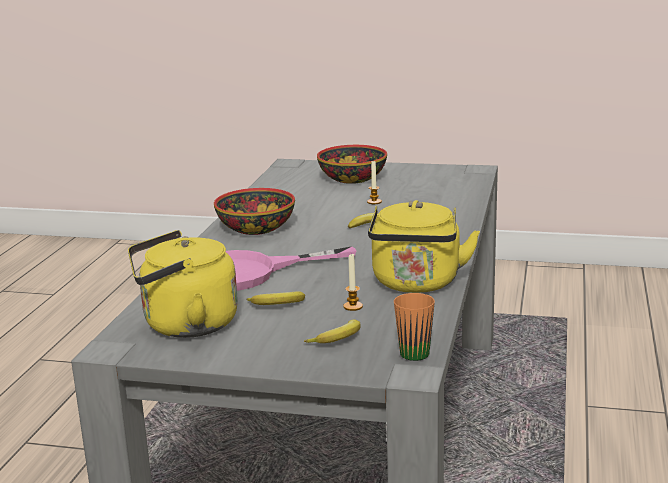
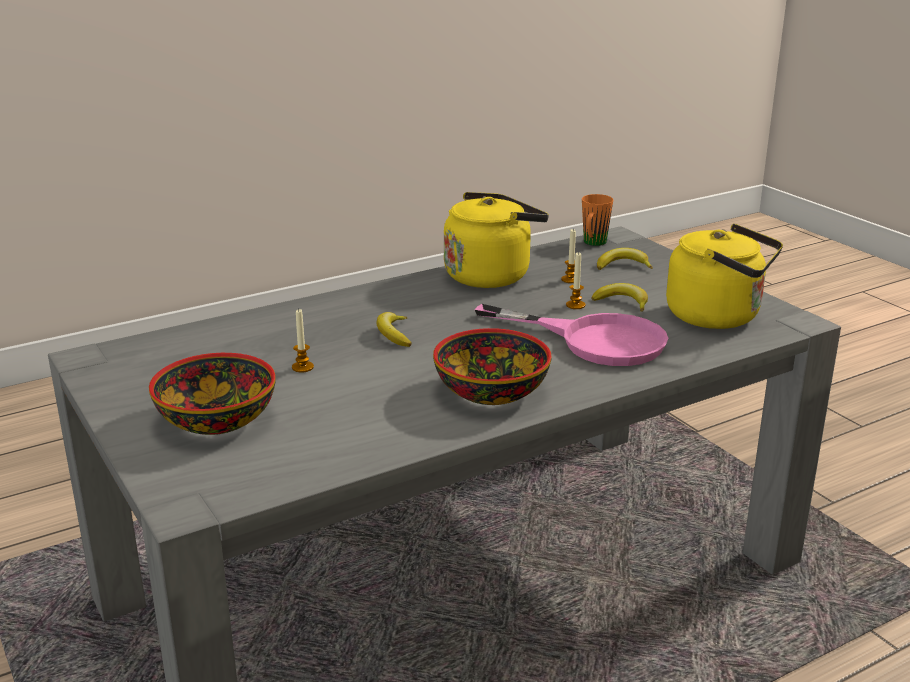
camera: 135 degrees left, 5 degrees up
(307, 289) = (575, 305): none -> candle

